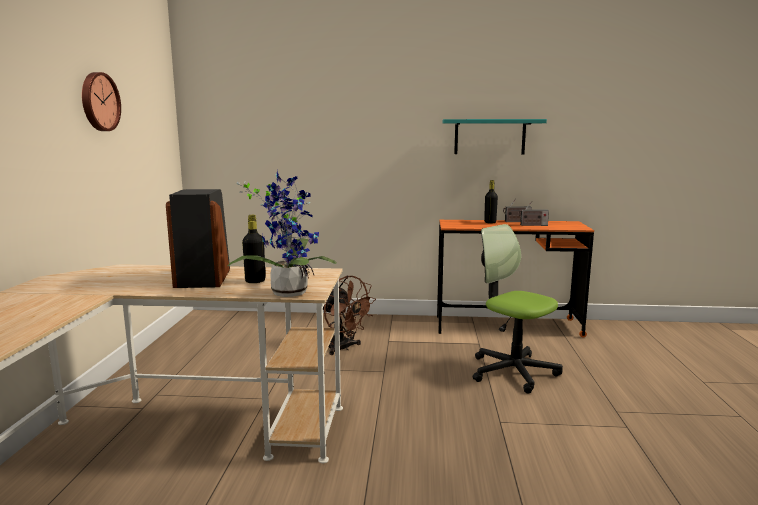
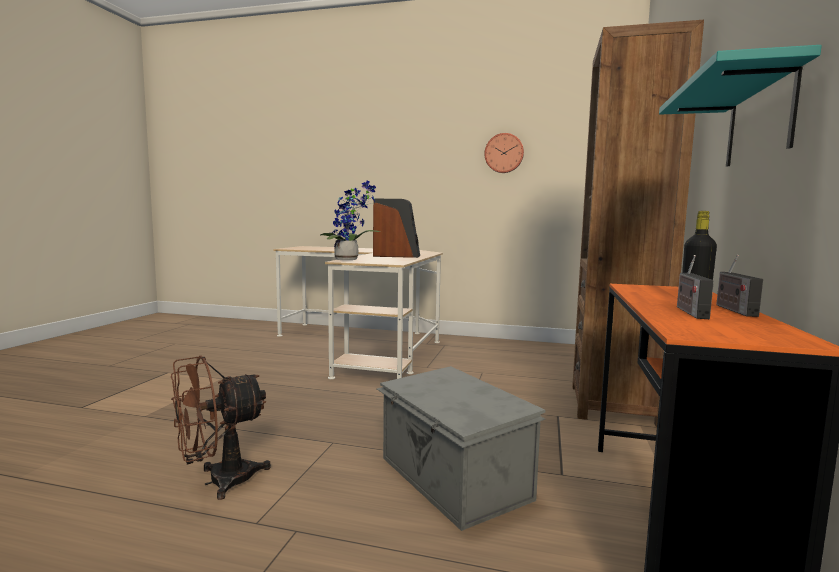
camera: 100 degrees right, 5 degrees down
(255, 281) = (380, 258): black bottle -> none
(343, 348) = (530, 394): brown fan -> brown fan (219, 481)
(358, 324) = (614, 405): none -> brown bookcase
(513, 371) = (452, 479): office chair -> grey storage box

